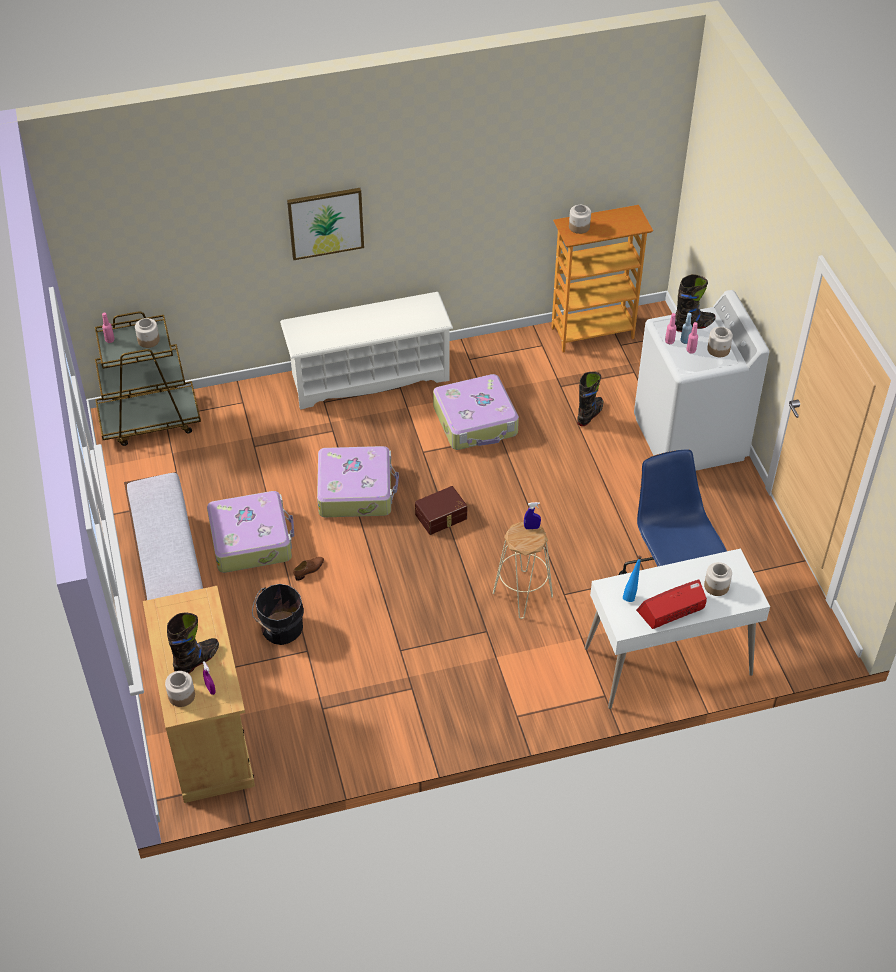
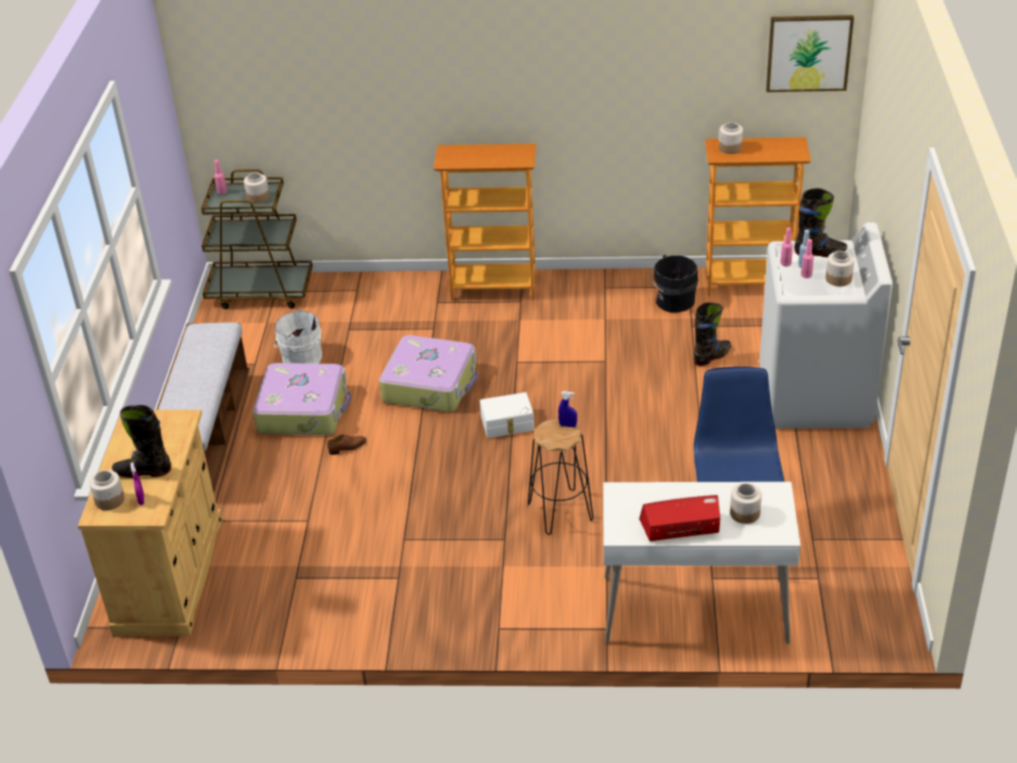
camera: 20 degrees right, 10 degrees down
(197, 660) = (143, 471): black boot -> black boot turned 150 degrees counterclockwise
(222, 485) = (300, 357): none -> white bucket
(280, 629) = (291, 495): black bucket -> black bucket (673, 301)
(325, 223) = (453, 101): picture -> picture (808, 53)
(369, 377) = (494, 287): white shoe rack -> bookcase
(441, 517) = (507, 424): brown storage box -> white storage box
(476, 421) = (585, 343): suitcase -> none
(522, 595) = (559, 512): beige stool -> black stool
(631, 594) = (641, 503): blue bottle -> none

